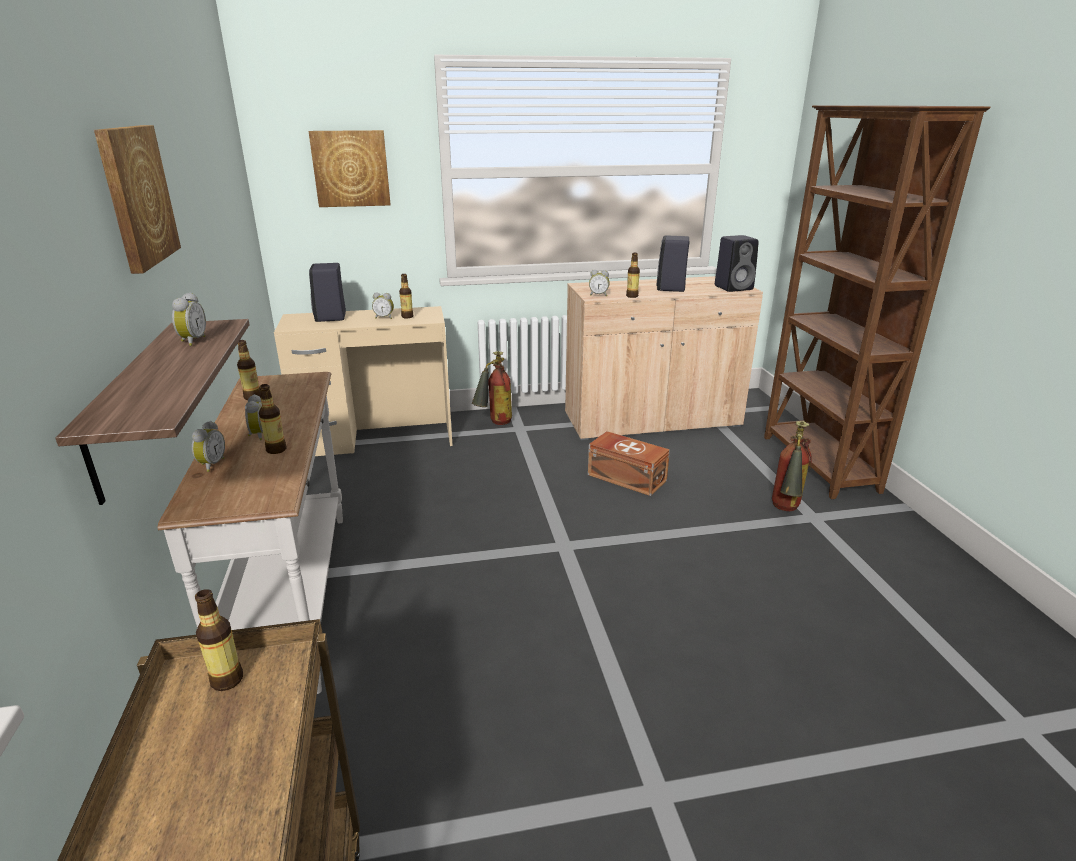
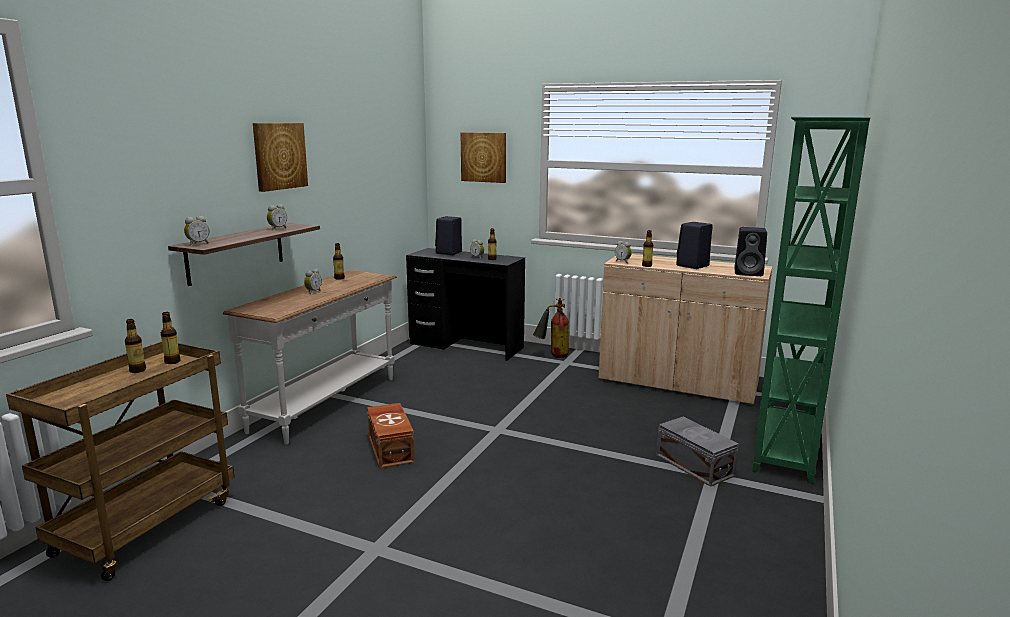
camera: 35 degrees right, 10 degrees down
(211, 465) = (275, 297): alarm clock -> alarm clock (197, 244)
(276, 450) = (309, 298): bottle -> bottle (138, 370)
(377, 439) = (466, 346): beige desk -> black desk
(626, 477) = (599, 408): brown storage box -> brown storage box (391, 448)
(785, 511) = (694, 464): fire extinguisher -> grey storage box
(818, 464) = (783, 448): brown bookcase -> green bookcase

